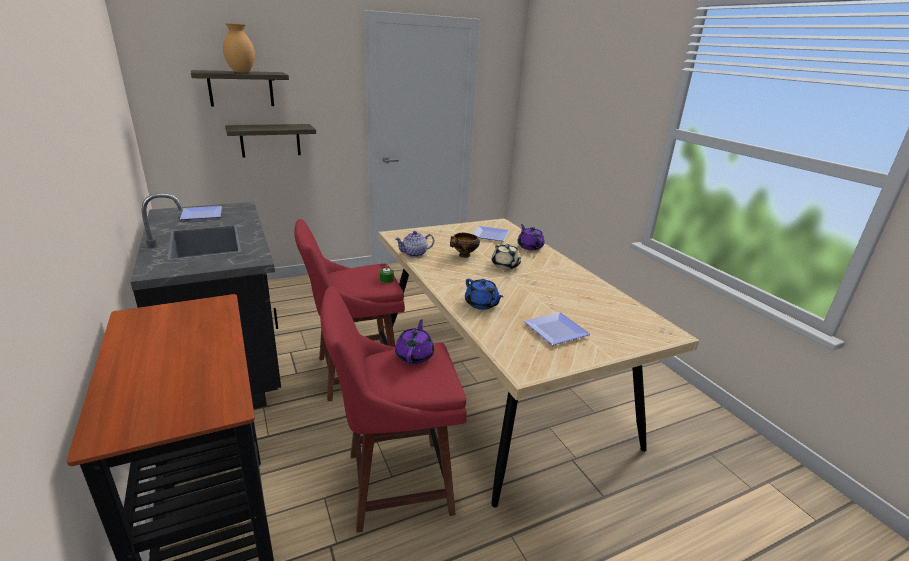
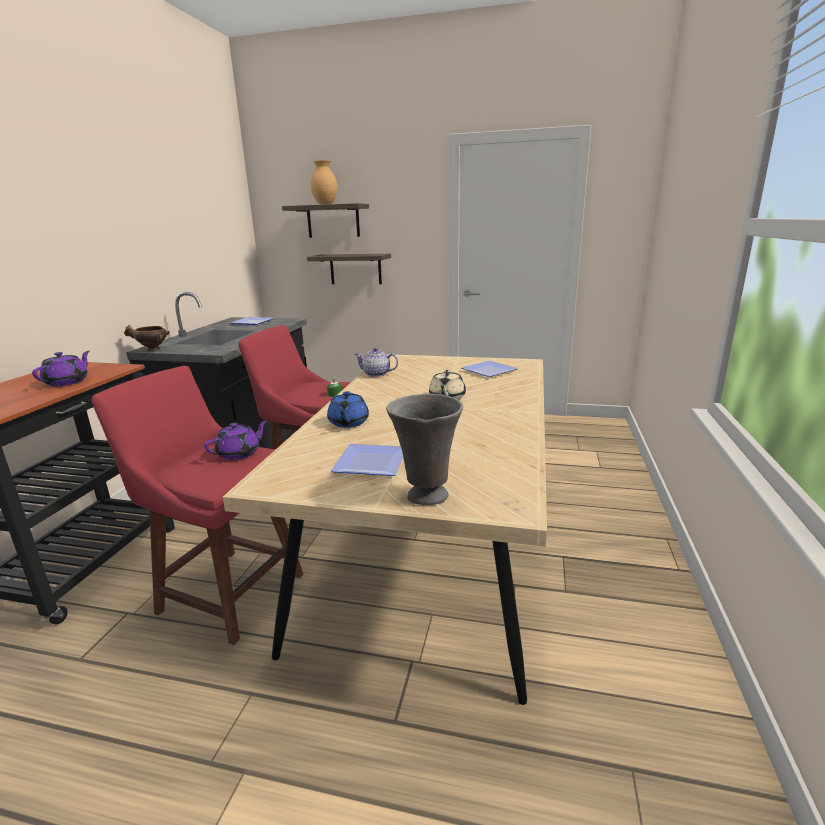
camera: 40 degrees right, 5 degrees down
(464, 256) = (420, 383): bowl -> bowl (152, 350)
(529, 246) = (515, 387): purple teapot -> purple teapot (68, 382)
(623, 342) = (425, 496): none -> grey vase

